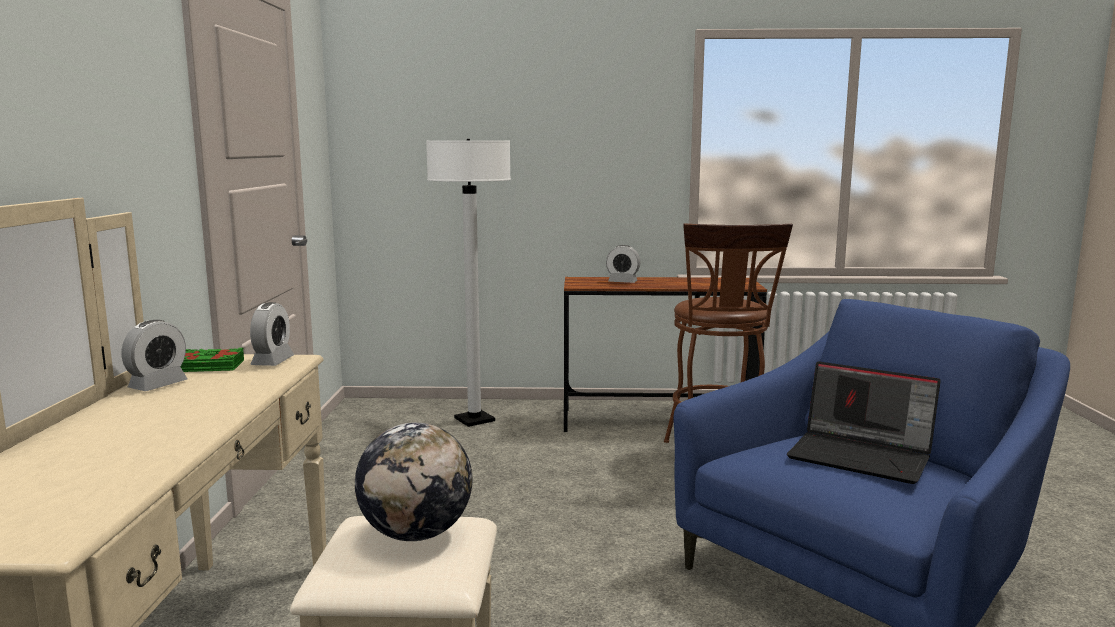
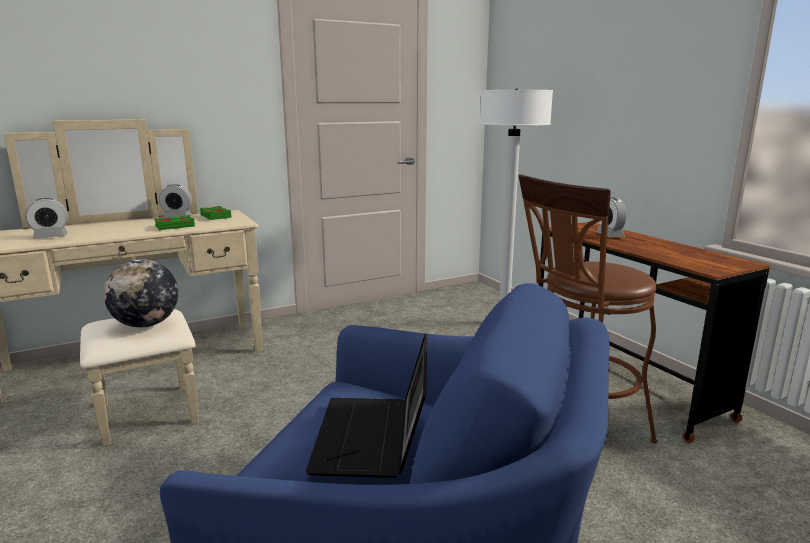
camera: 60 degrees right, 5 degrees up
(229, 390) = (175, 226): none -> green book
(273, 361) = (233, 221): alarm clock -> alarm clock (51, 236)

